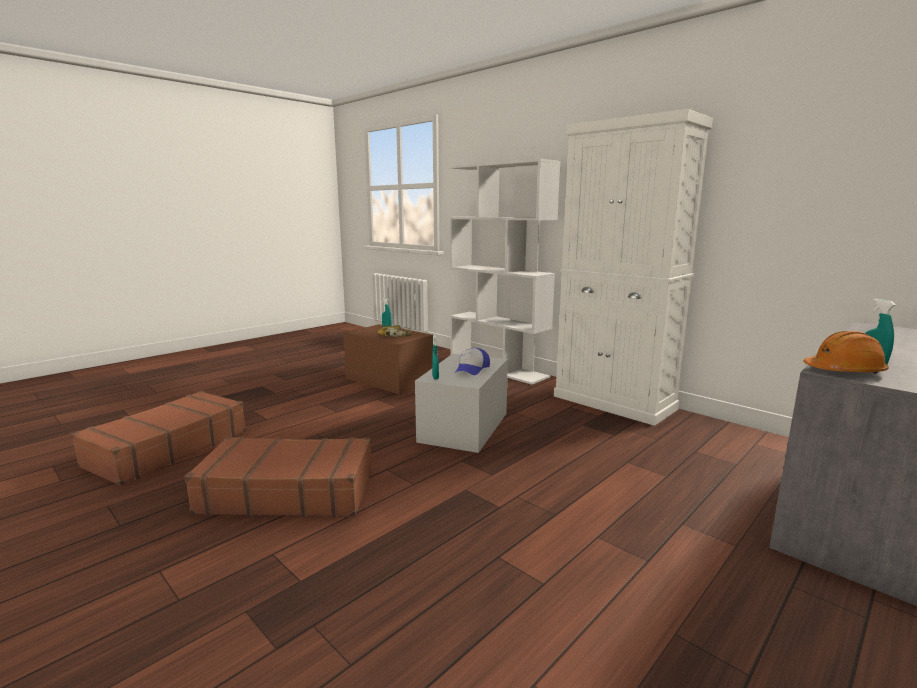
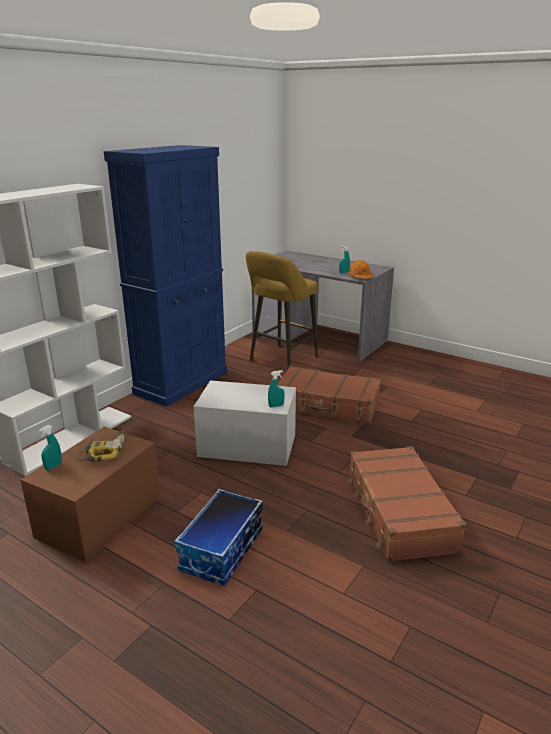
camera: 100 degrees left, 10 degrees up
(167, 448) = (367, 650): brown suitcase -> brown suitcase (327, 405)
(317, 411) = (222, 551): none -> storage box
(472, 369) = (246, 392): cap -> none
(614, 402) = (182, 382): white cabinet -> blue cabinet
(723, 465) = (281, 360): none -> yellow stool

